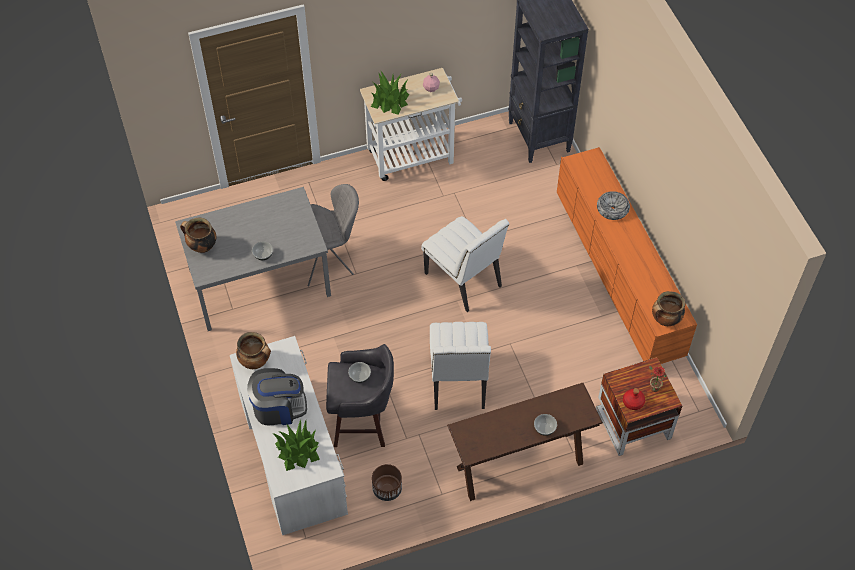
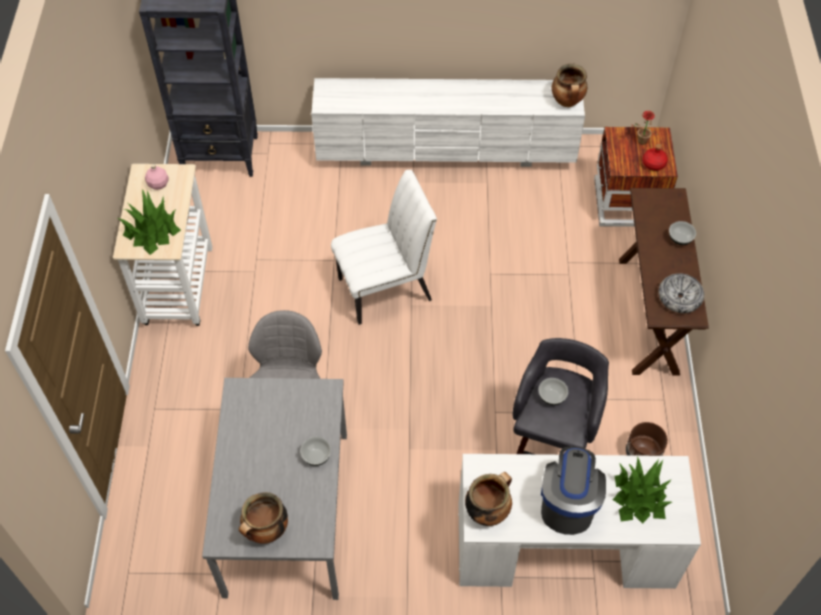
camera: 70 degrees left, 0 degrees up
(458, 380) = (520, 337): white chair -> none
(612, 209) = (405, 95): bowl -> bowl (679, 297)
(617, 278) = (445, 153): orange cabinet -> white cabinet

